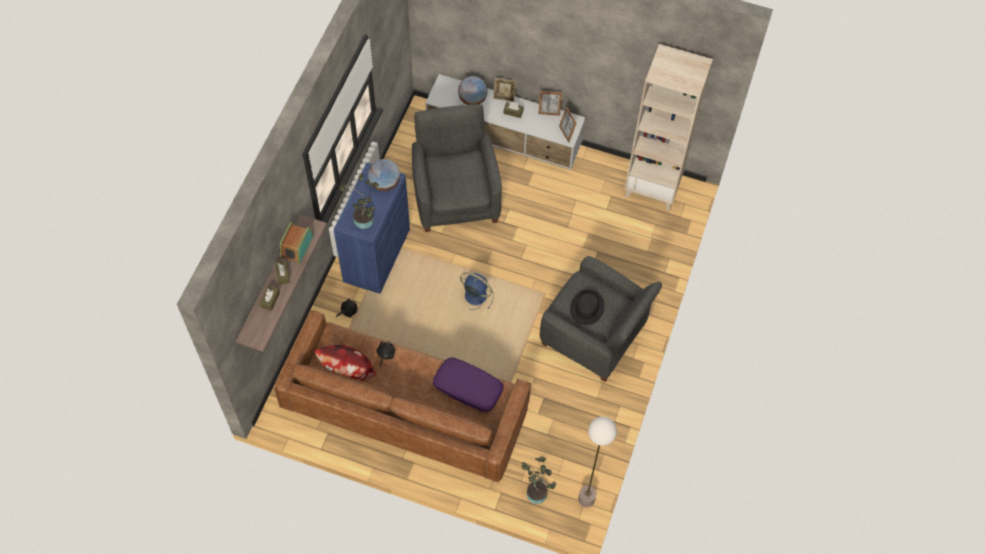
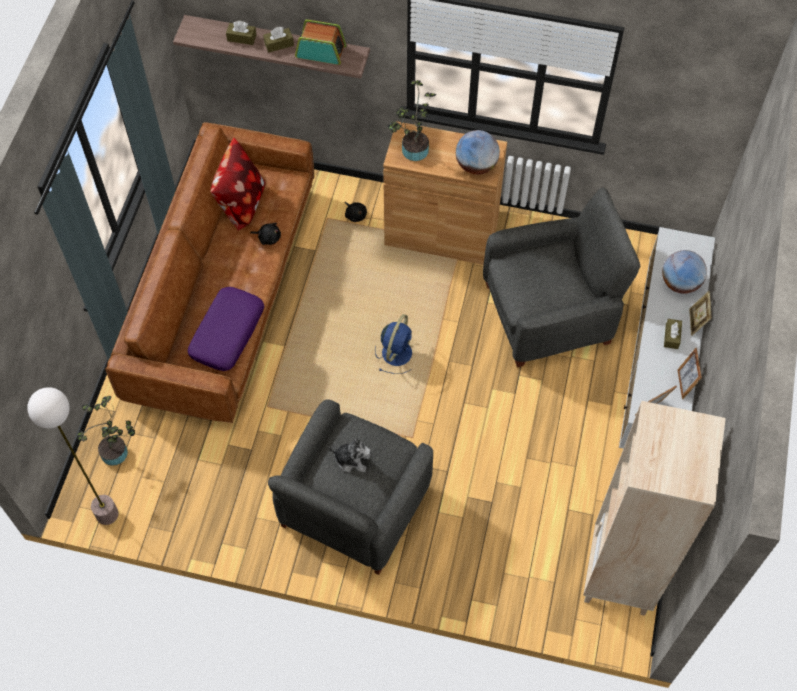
camera: 85 degrees right, 0 degrees up
(376, 255) = (441, 234): blue cabinet -> brown cabinet
(586, 308) = (352, 459): black hat -> plush toy

